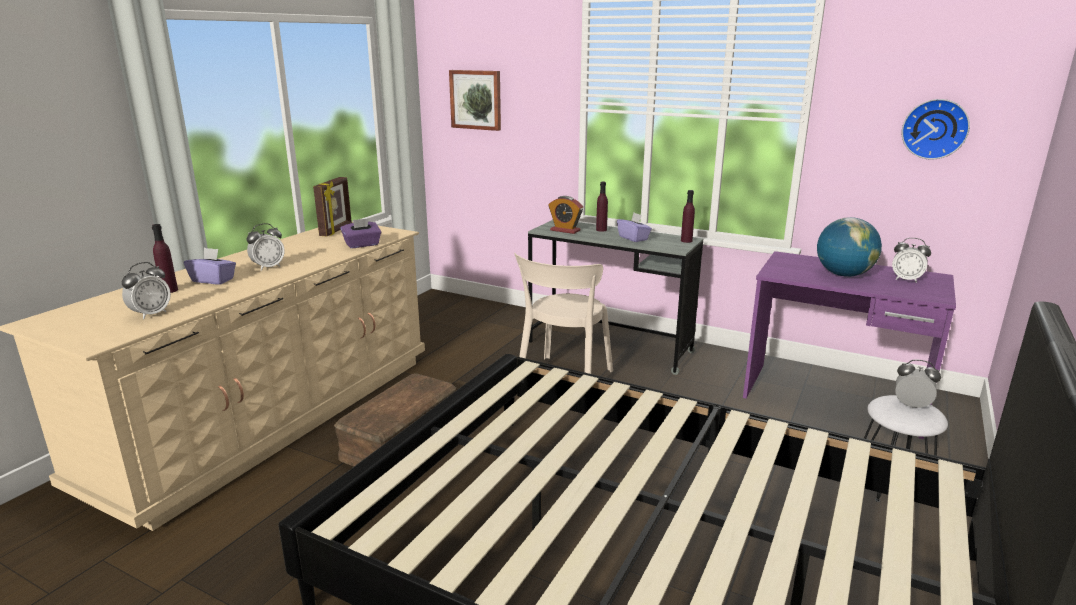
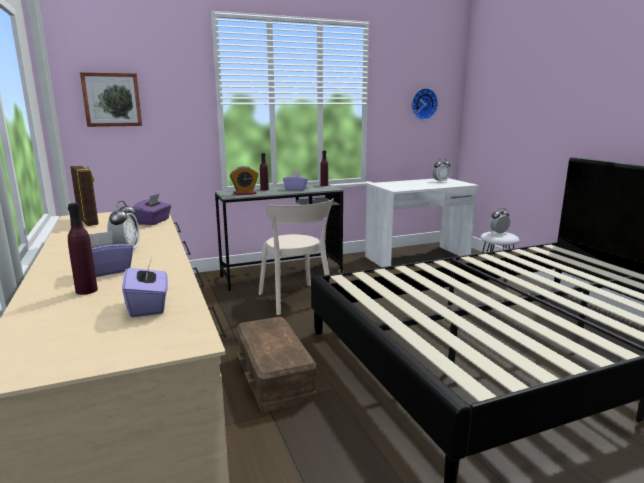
camera: 50 degrees left, 5 degrees down
(151, 314) = (149, 306): alarm clock -> purple tissue box
(833, 399) = (418, 258): purple desk -> white desk
(843, 275) = (419, 184): globe -> none

